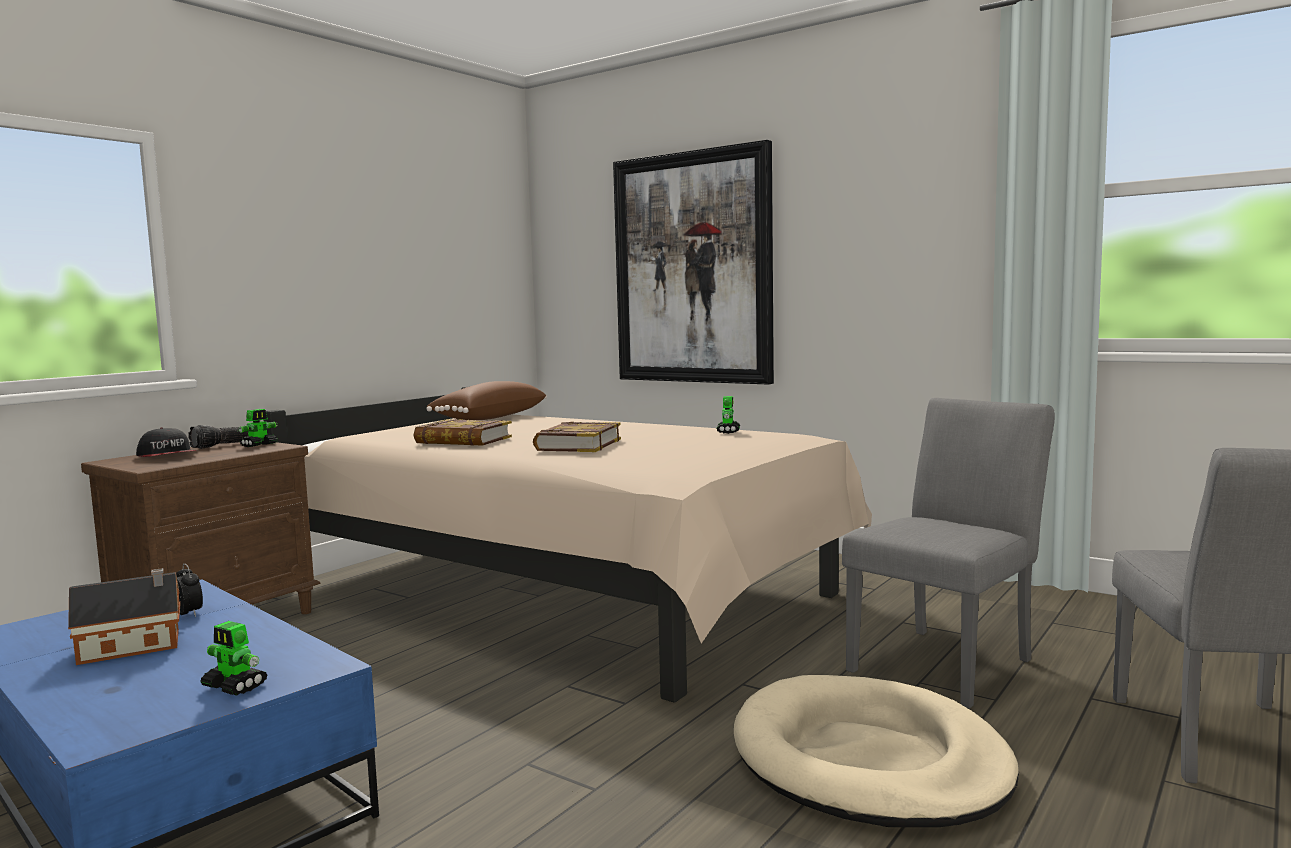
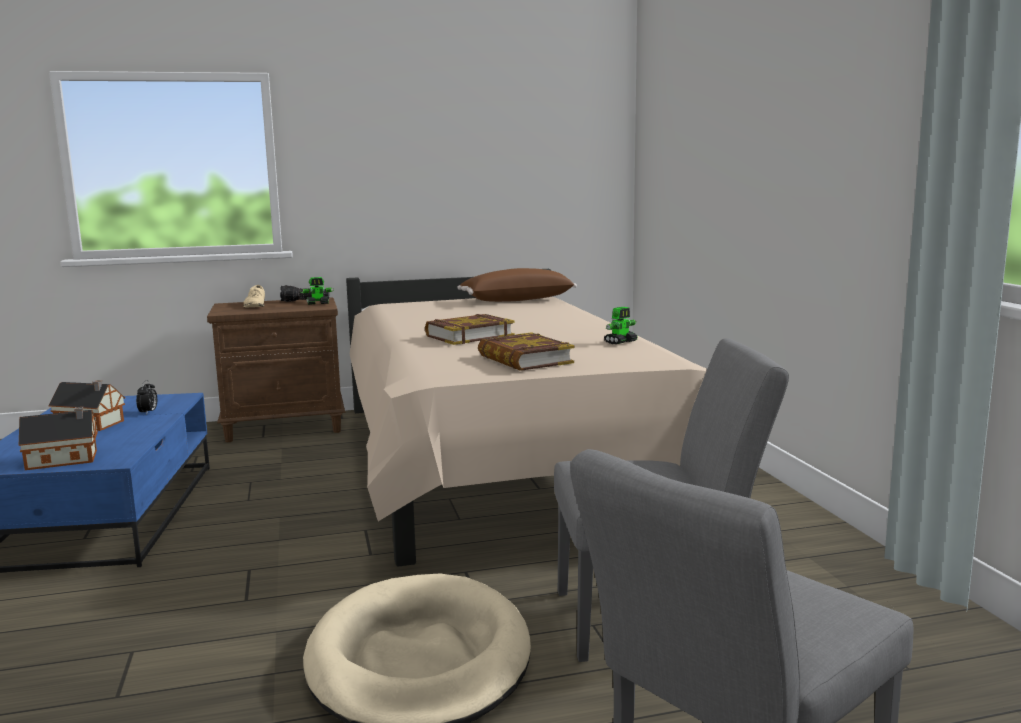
camera: 40 degrees right, 5 degrees up
(167, 456) = (255, 305): cap -> beige shoe
(235, 687) = (65, 459): toy robot -> toy house
(463, 440) = (425, 319): book -> book (524, 359)
(692, 268) = (719, 166): picture -> none

